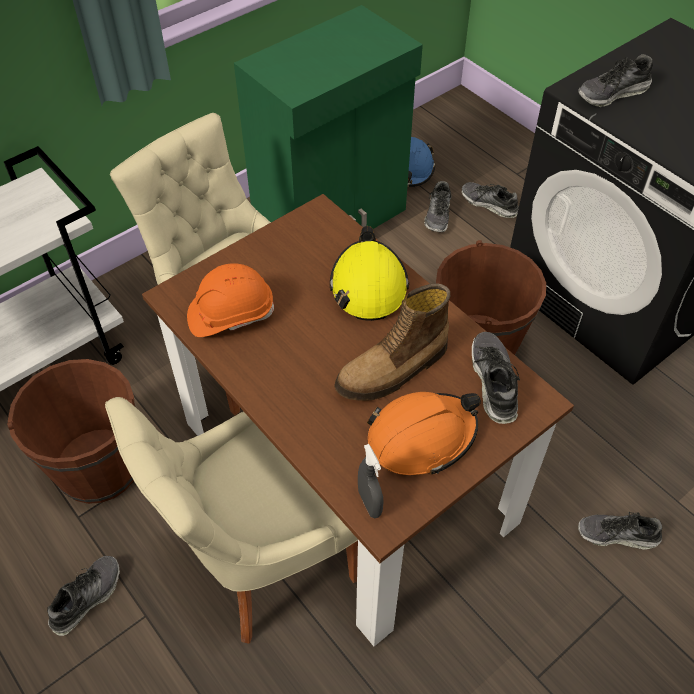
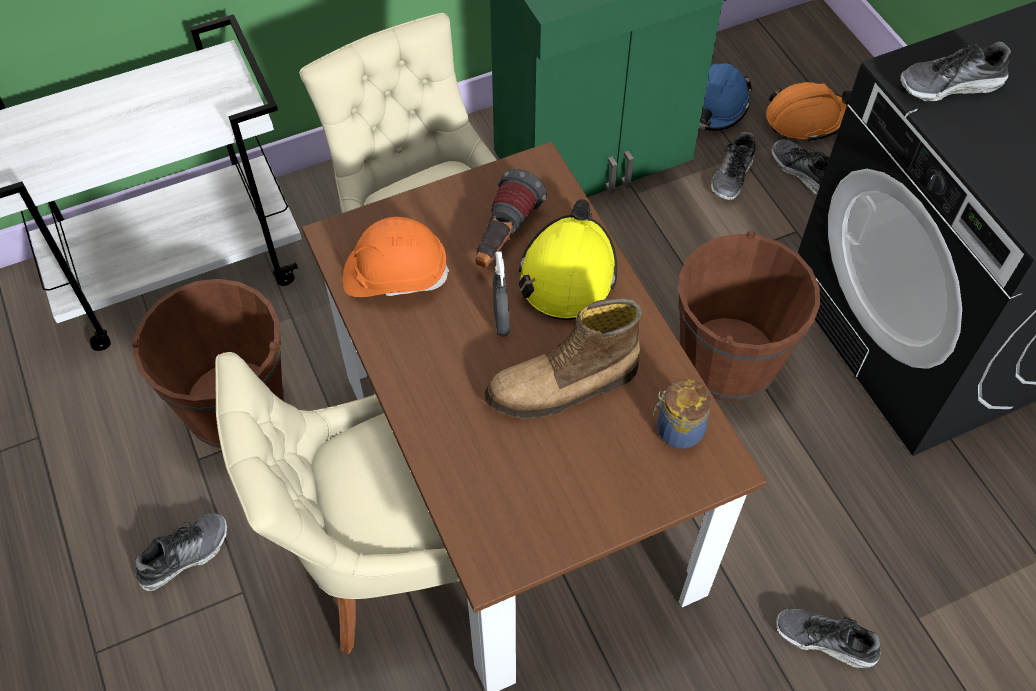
camera: 15 degrees right, 5 degrees up
(309, 270) = (504, 238): none -> flashlight
(369, 503) = (483, 541): grey spray bottle -> grey spray bottle (501, 322)
(421, 437) = (568, 477): orange hard hat -> orange hard hat (806, 119)
(493, 382) = (677, 429): shoe -> jar

